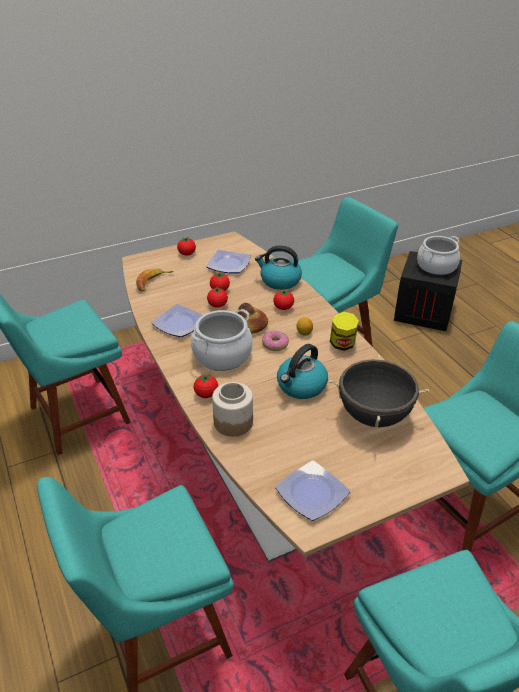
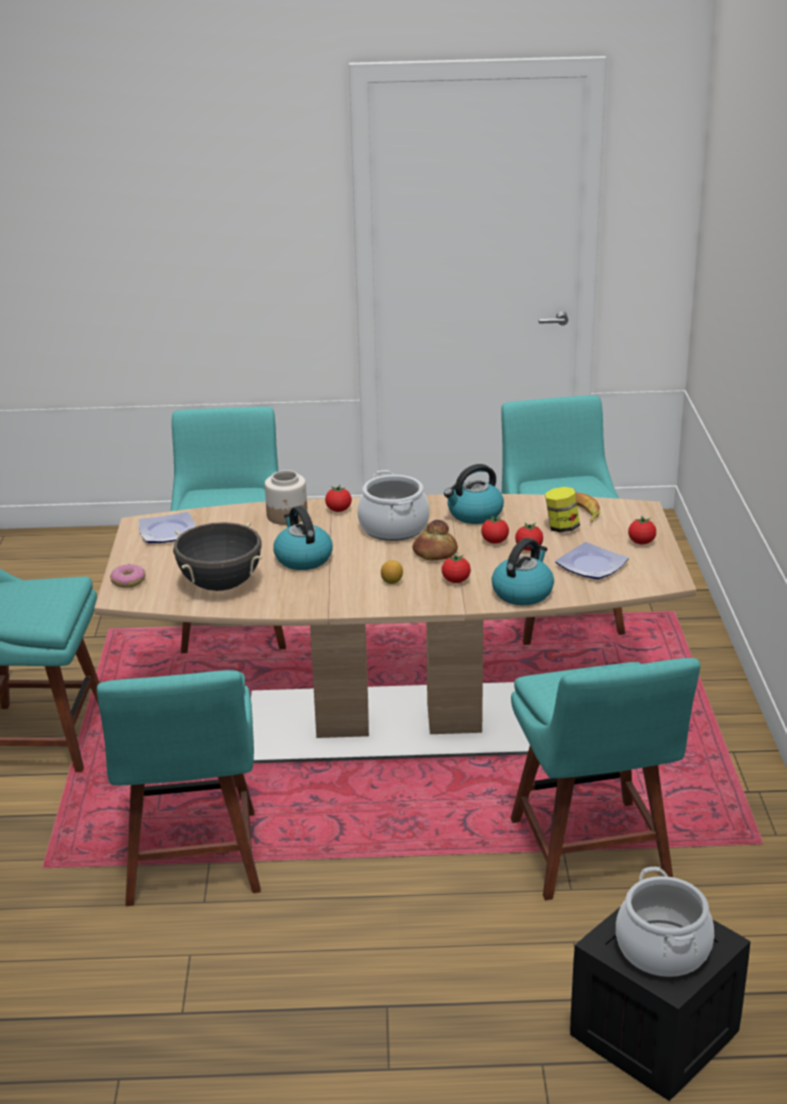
camera: 115 degrees right, 10 degrees down
(179, 323) = (474, 514): plate -> kettle
(275, 344) = (385, 560): donut -> donut (128, 581)
(342, 344) = (348, 599): jar -> jar (561, 528)

